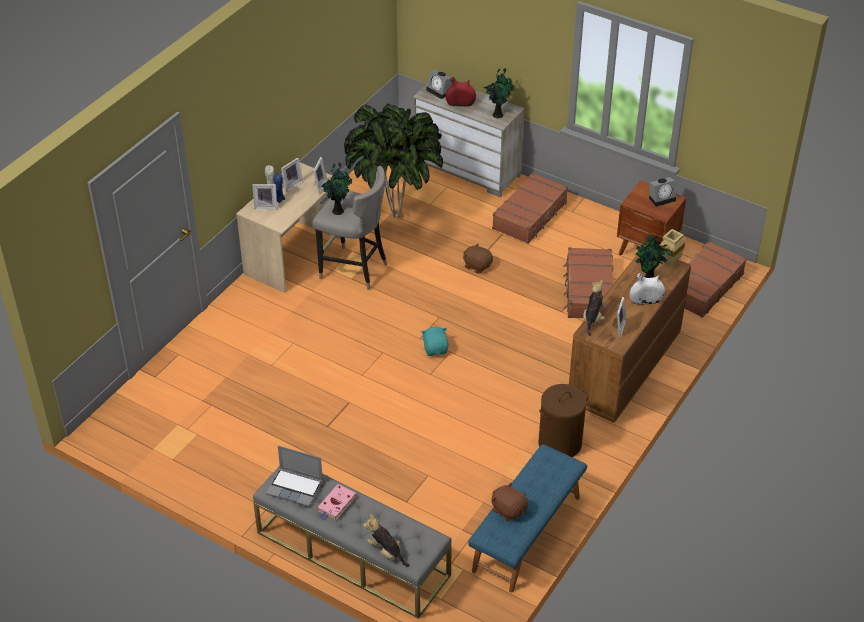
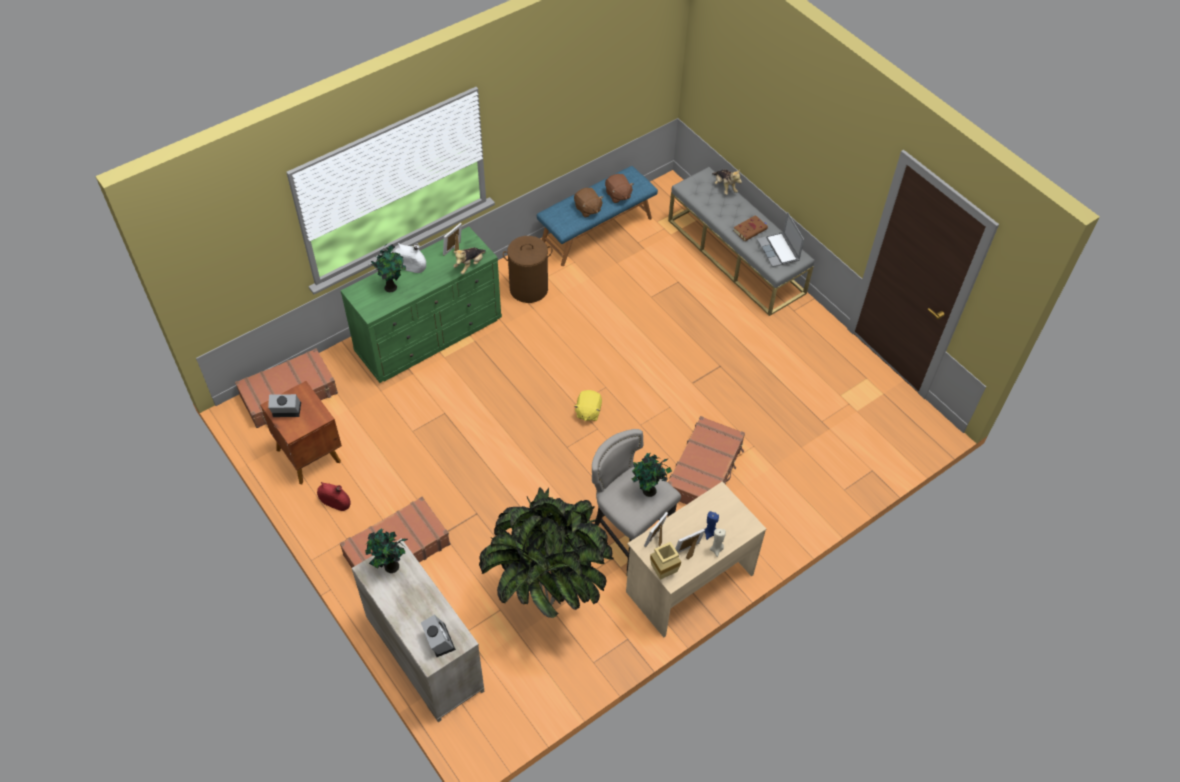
camera: 160 degrees left, 10 degrees up
(266, 206) = (728, 527): picture frame -> none
(296, 487) = (778, 251): laptop -> laptop turned 150 degrees counterclockwise
(336, 504) = (750, 229): pink book -> brown book
(435, 349) = (588, 412): turquoise plush toy -> yellow plush toy
(460, 104) = (425, 604): red vase -> red vase (335, 503)
(477, 266) = (494, 498): brown plush toy -> brown plush toy (587, 209)
(588, 291) = (403, 427): brown suitcase -> brown suitcase (705, 470)
(623, 369) = (430, 335): brown dresser -> green dresser
(669, 263) = (359, 297): beige vase -> beige vase (664, 571)

